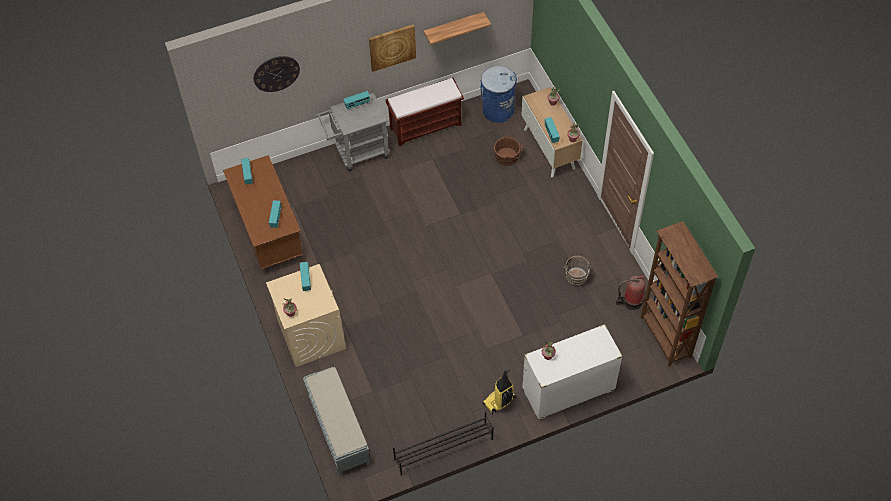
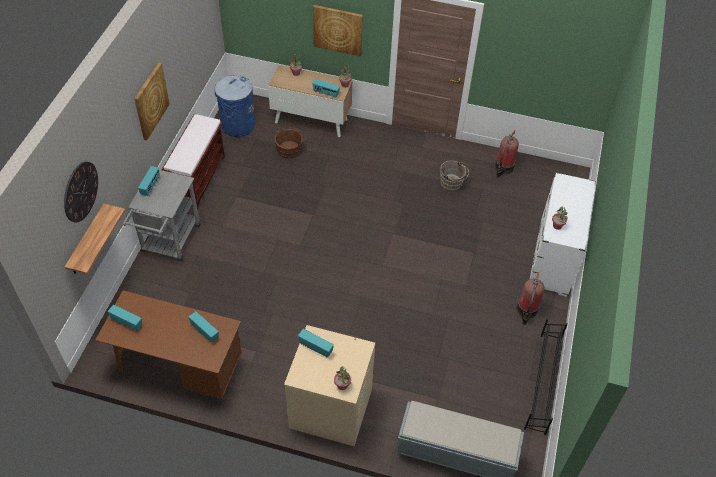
camera: 55 degrees left, 5 degrees down
(453, 27) = (182, 52): shelf -> shelf (87, 241)
(499, 402) = (526, 311): vacuum cleaner -> fire extinguisher
(582, 92) = (338, 30): none -> picture
(665, 338) = (553, 170): brown bookcase -> none

